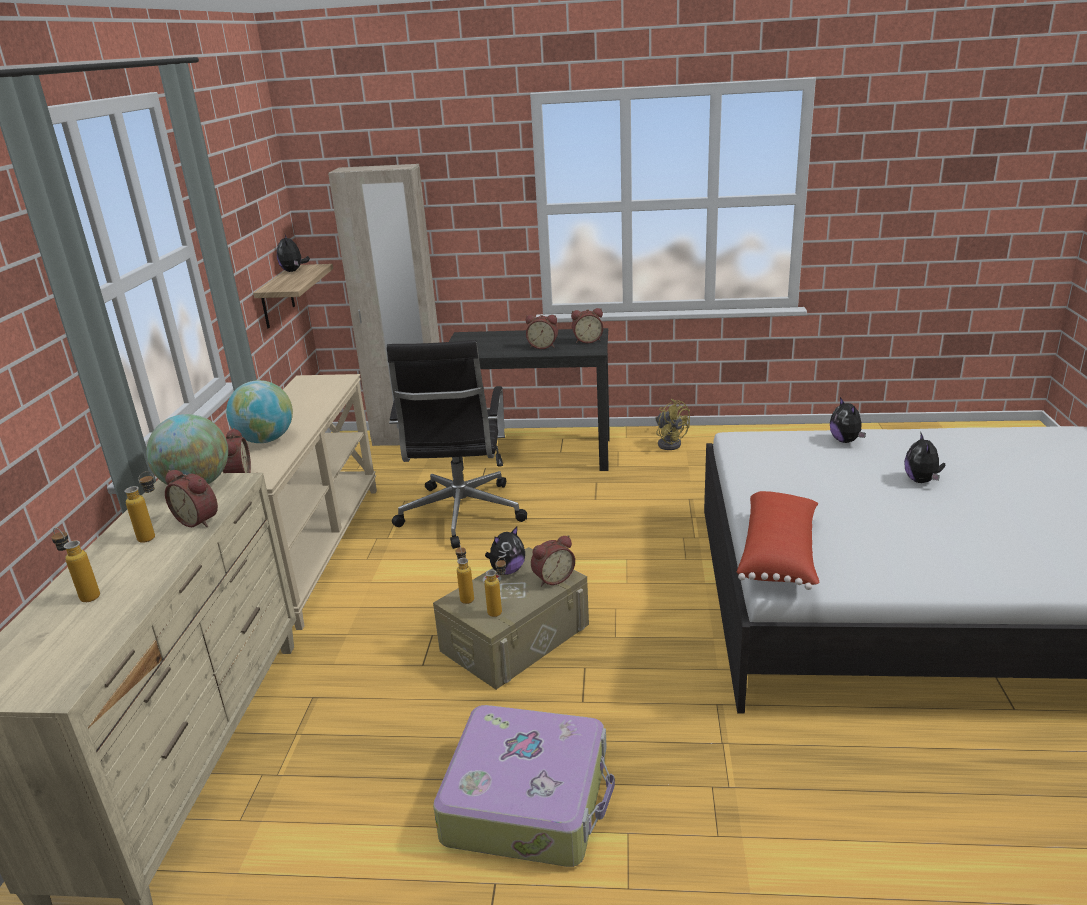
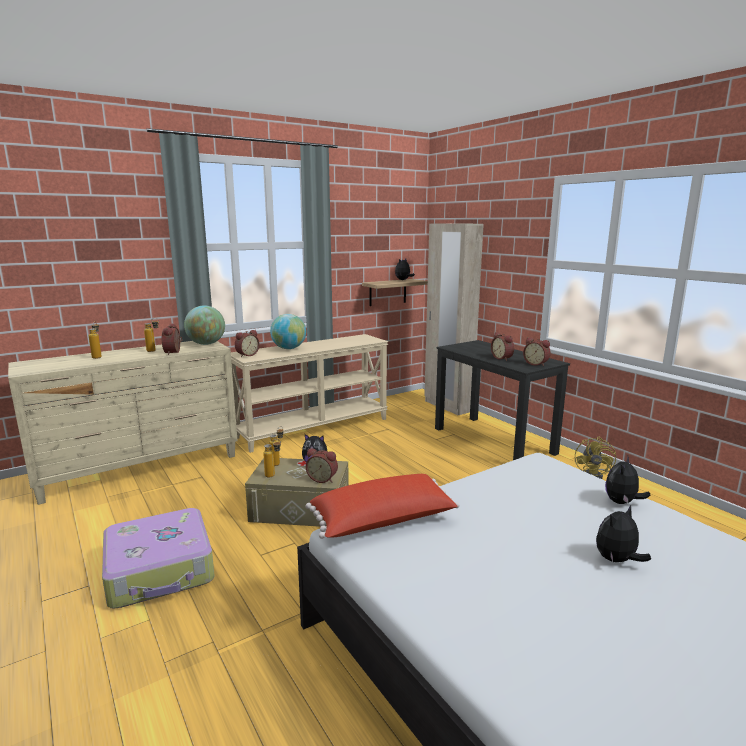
camera: 50 degrees right, 10 degrees down
(460, 515) = (395, 447): black office chair -> none

